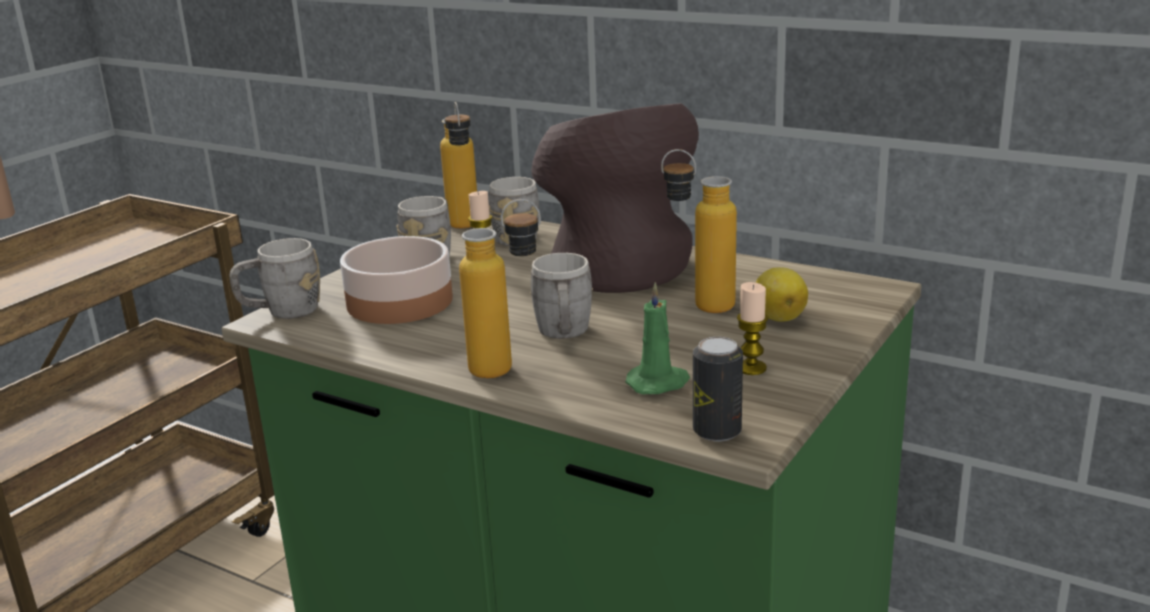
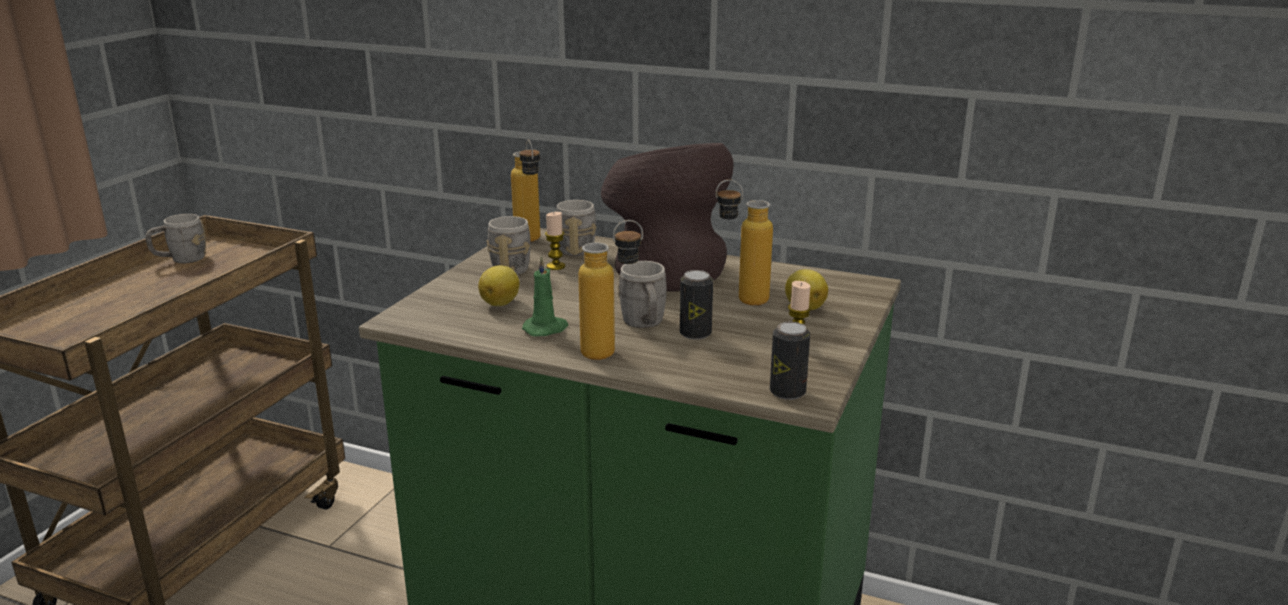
camera: 10 degrees left, 0 degrees up
(281, 312) = (405, 313): grey mug -> grey mug (180, 260)
(399, 303) = (501, 303): bowl -> lemon
(624, 348) = (695, 333): none -> can
(659, 383) = (732, 359): green candle -> green candle (546, 329)

